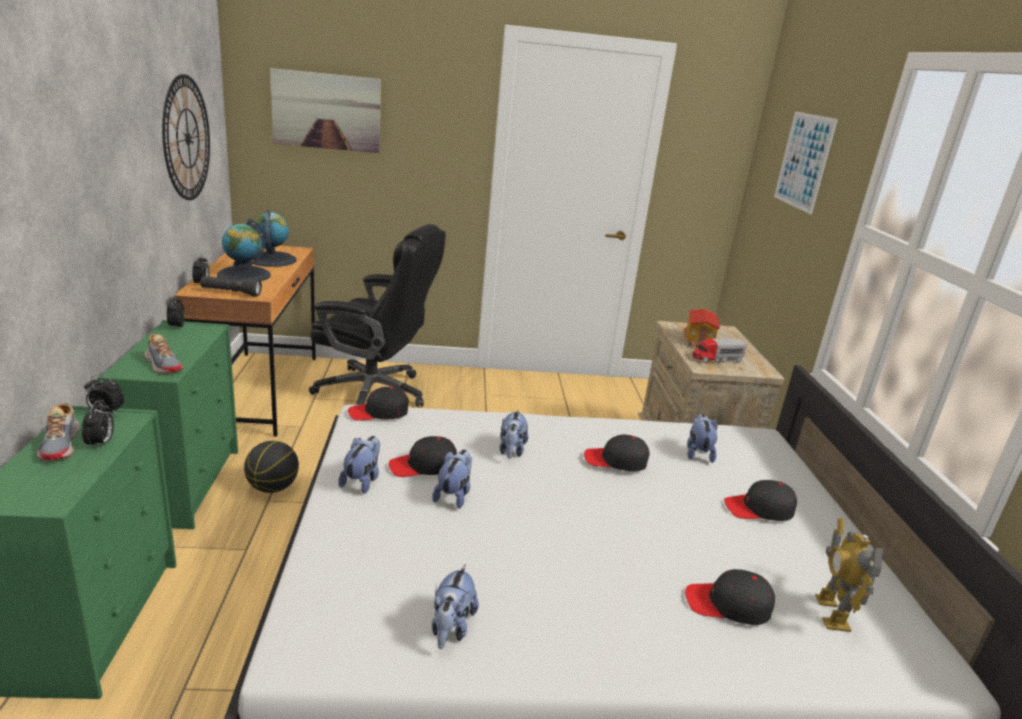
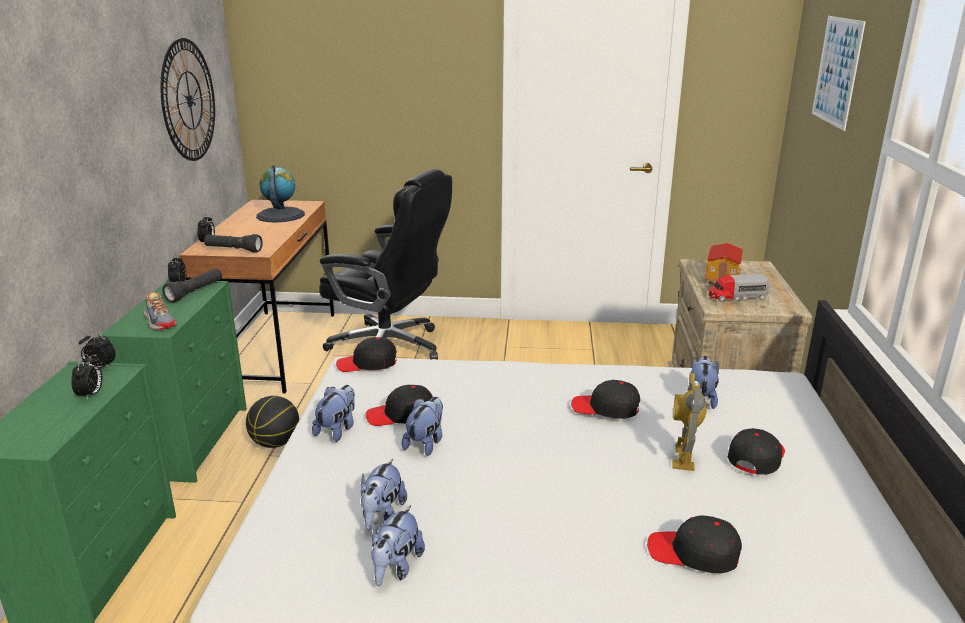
camera: 10 degrees right, 0 degrees up
(61, 444) = (57, 396): shoe -> none
(196, 335) = (195, 292): none -> black flashlight
(244, 275) = (250, 232): globe -> none
(326, 111) = (329, 61): picture -> none
(511, 451) = (496, 399): plush toy -> plush toy (382, 515)
(759, 509) = (756, 457): black cap -> black cap turned 120 degrees clockwise
(831, 613) = (811, 564): toy robot -> toy robot (683, 458)

